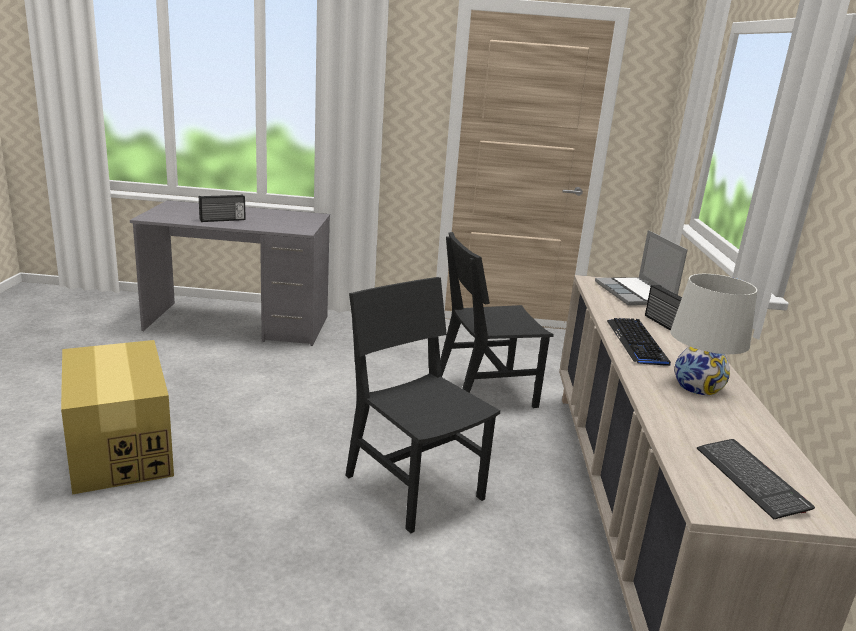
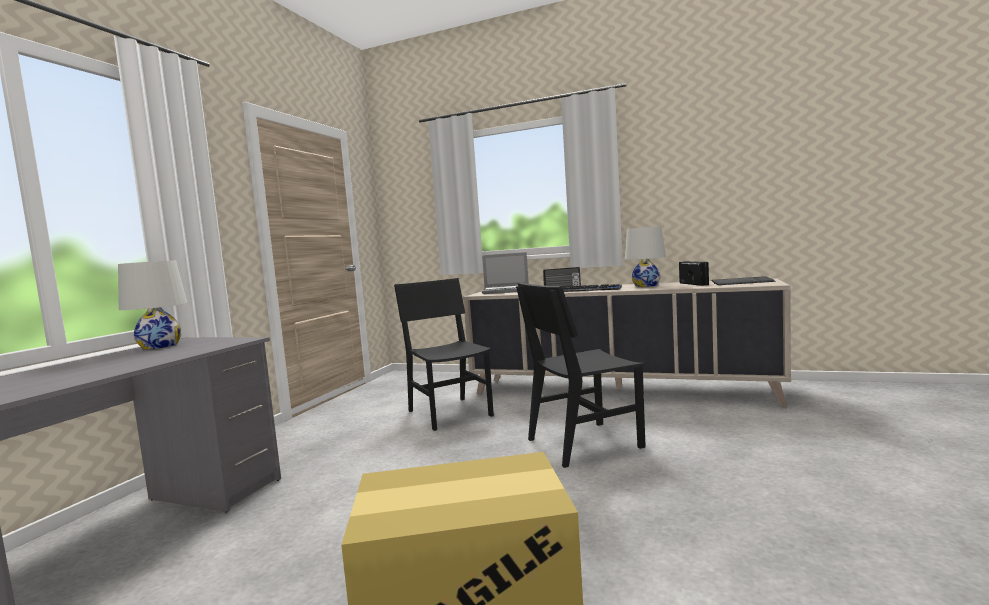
camera: 70 degrees left, 15 degrees down
(222, 220) = (121, 365): radio -> radio (694, 284)
(291, 214) = (160, 346): none -> white table lamp
(485, 393) = (450, 413): black chair -> black chair turned 150 degrees clockwise

